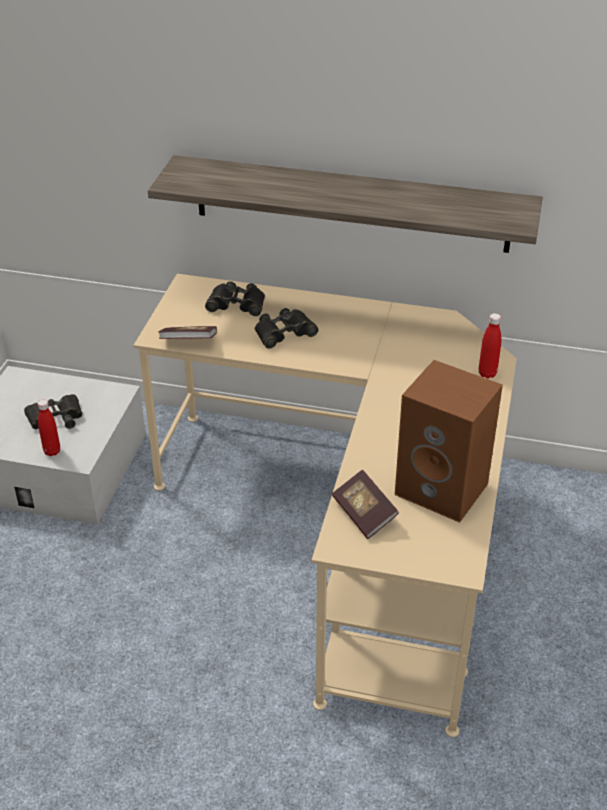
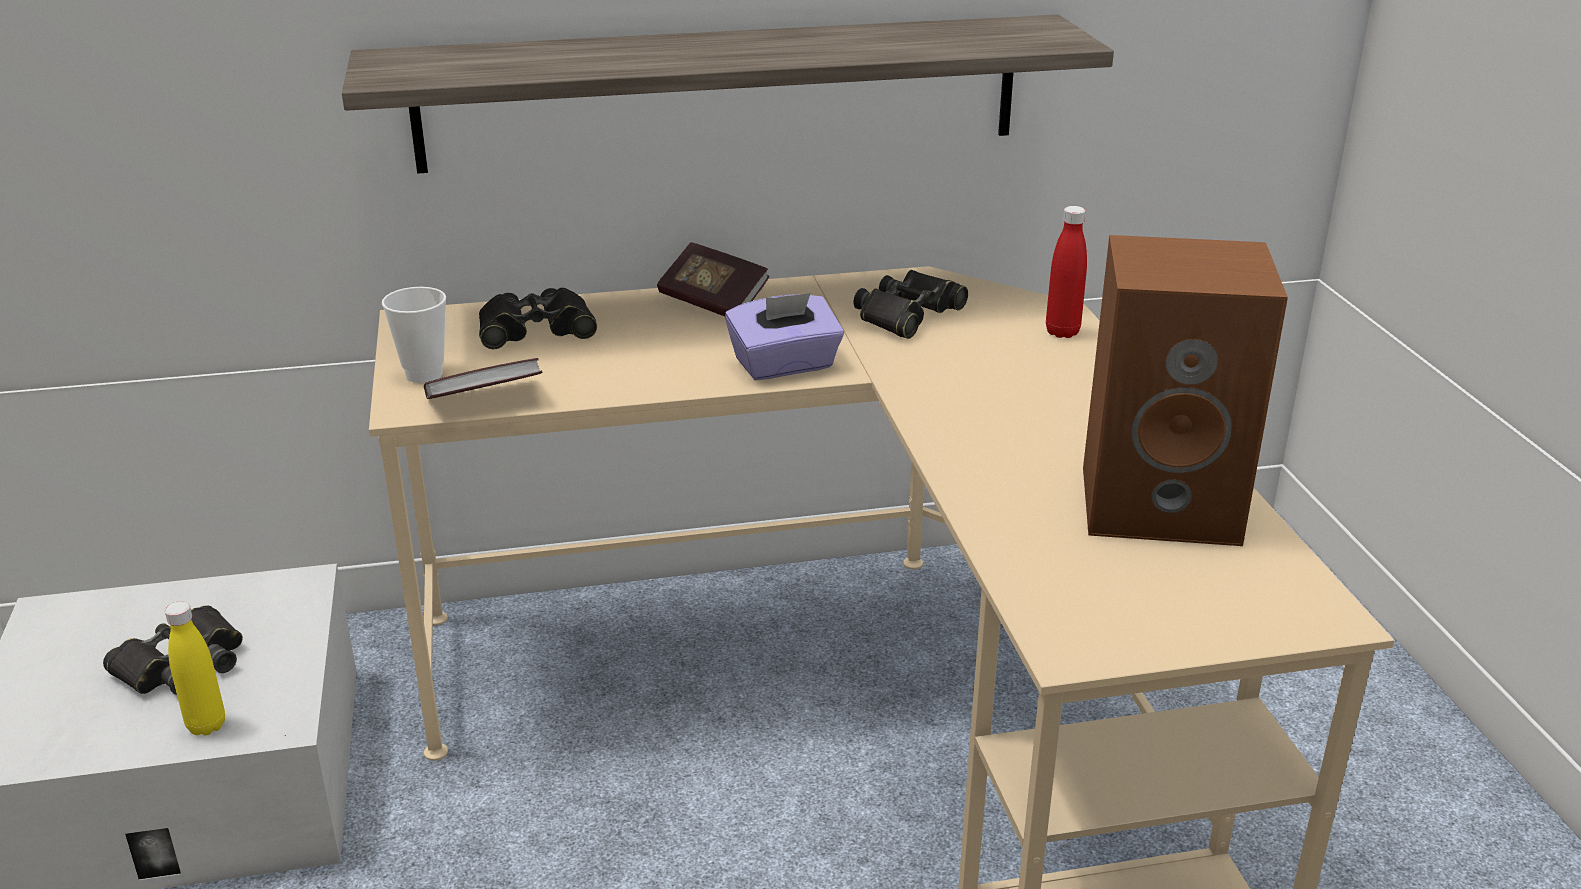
camera: 25 degrees left, 10 degrees down
(52, 451) = (206, 725): red bottle -> yellow bottle
(172, 319) = (424, 374): none -> cup
(284, 333) = (661, 351): black binoculars -> black binoculars (907, 314)
(334, 358) = (785, 366): none -> purple tissue box
(364, 514) = (1066, 580): book -> book (713, 301)

